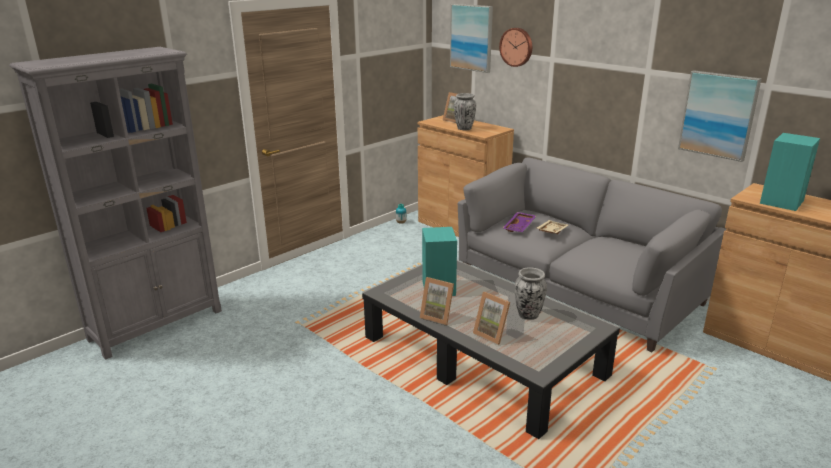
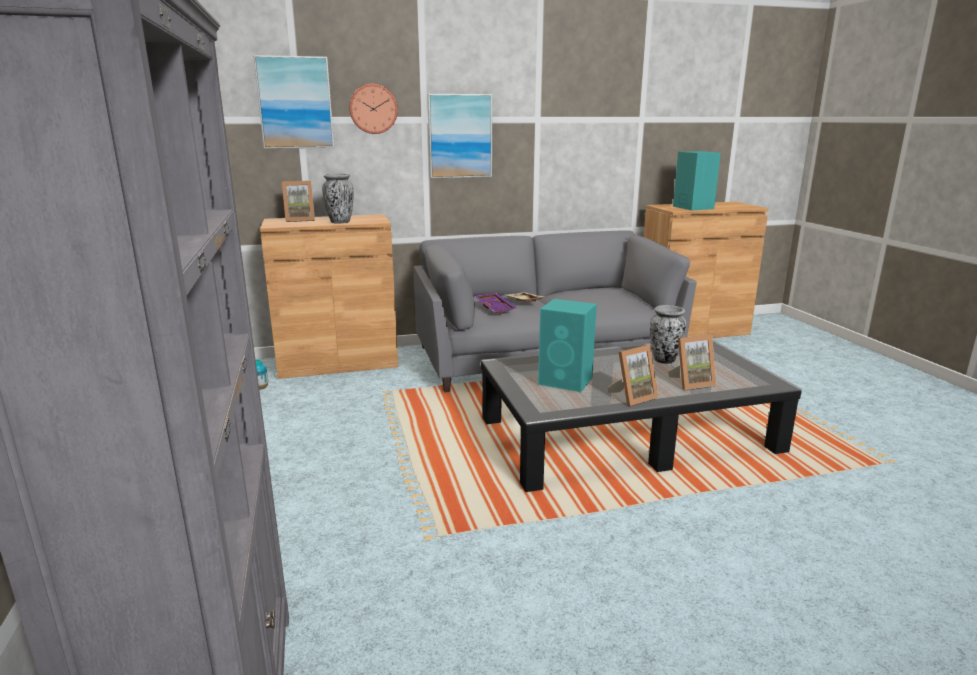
camera: 60 degrees left, 5 degrees down
(718, 115) = (607, 151): picture -> picture (460, 136)

